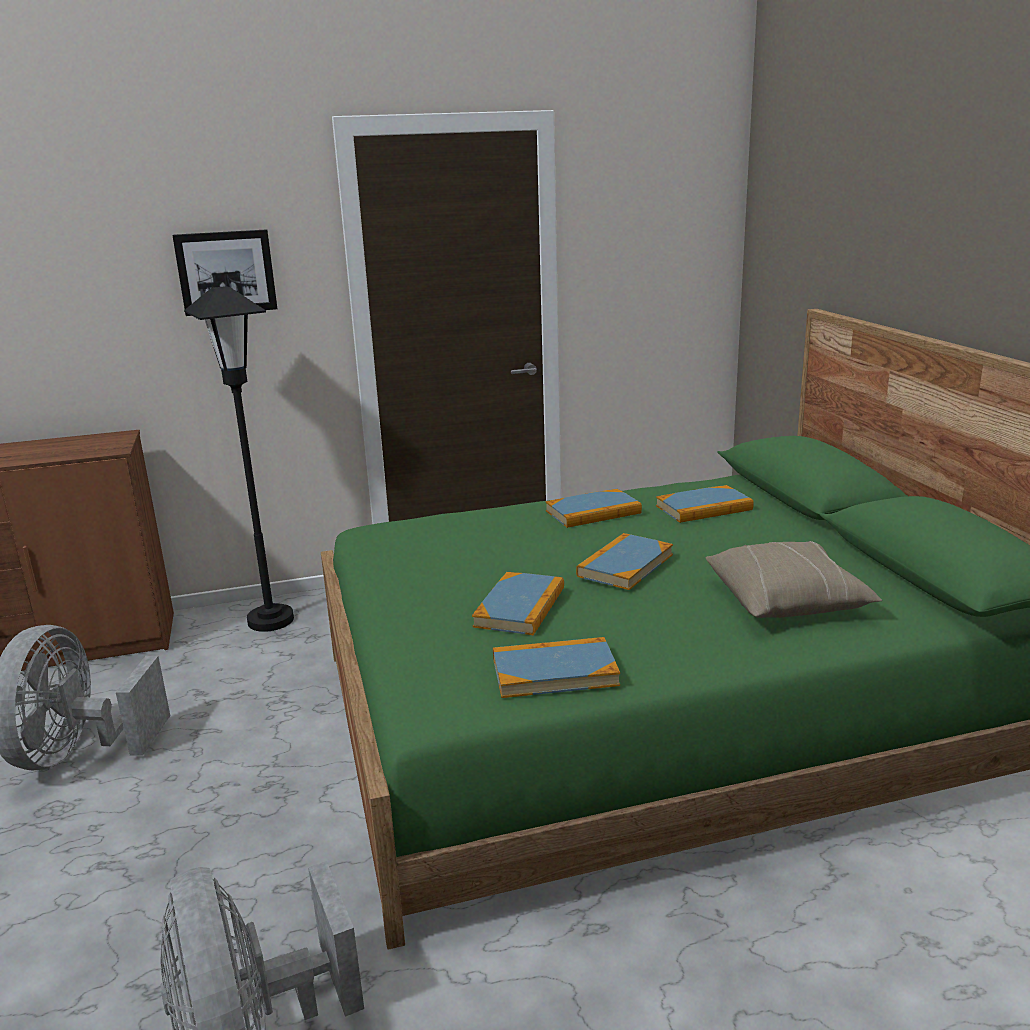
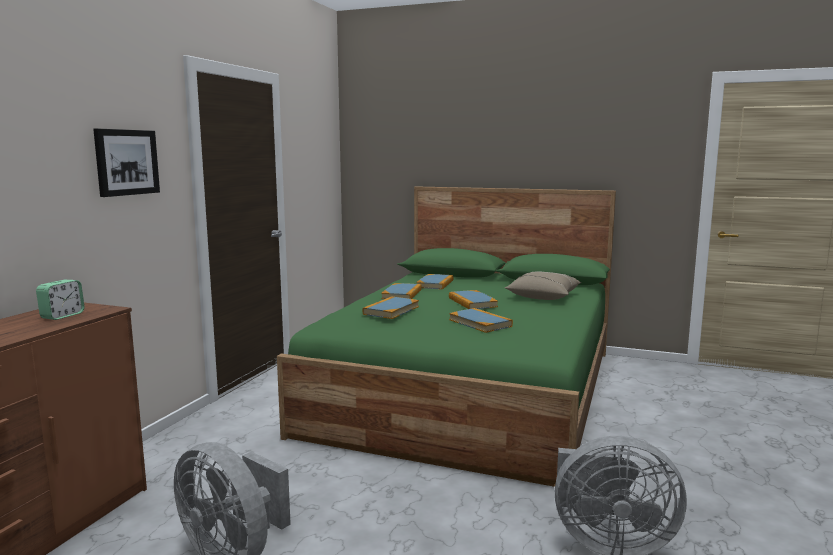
camera: 55 degrees left, 10 degrees down
(76, 448) = (62, 316): none -> alarm clock
(270, 620) = (186, 446): black floor lamp -> none
(554, 672) = (551, 331): book -> book (391, 310)

